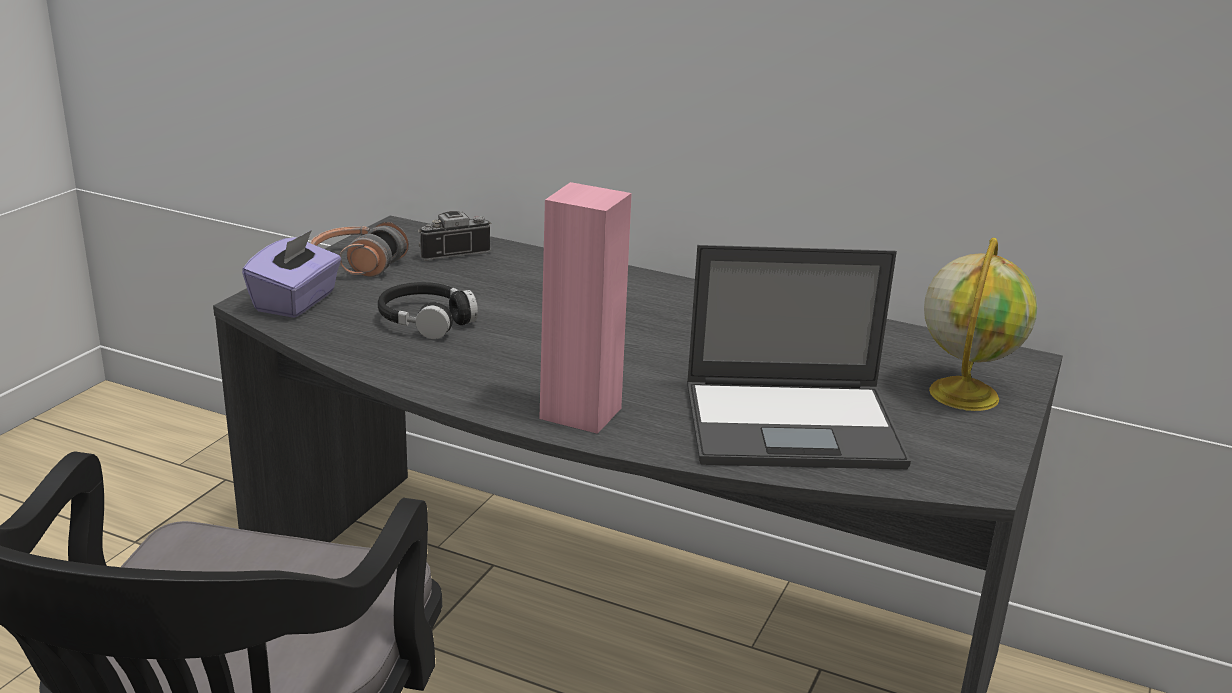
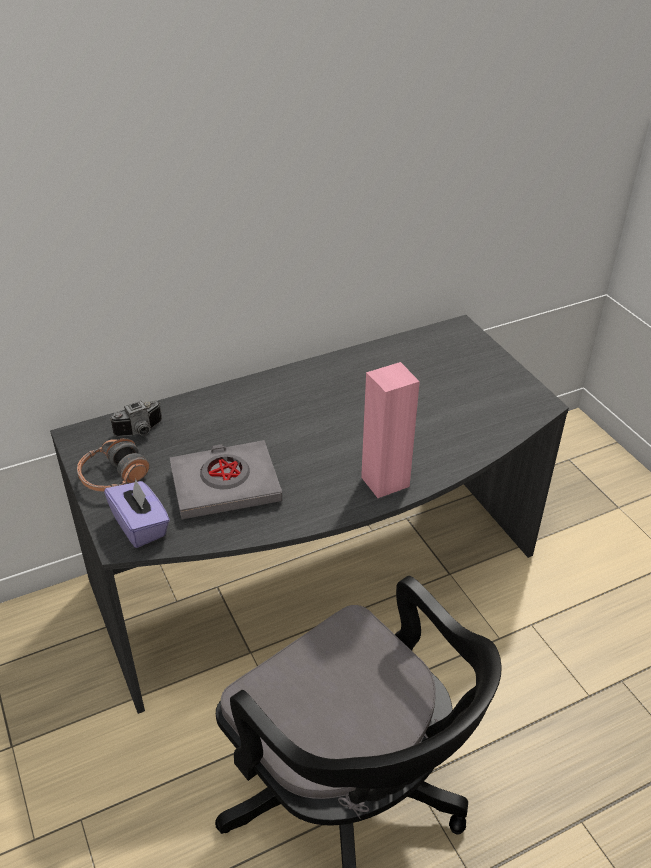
camera: 50 degrees left, 15 degrees up
(426, 321) = (225, 485): black headphones -> grey book
(452, 251) = (141, 431): camera -> camera turned 135 degrees counterclockwise
(794, 425) = (456, 423): laptop -> none
(963, 393) = (473, 361): globe -> none

